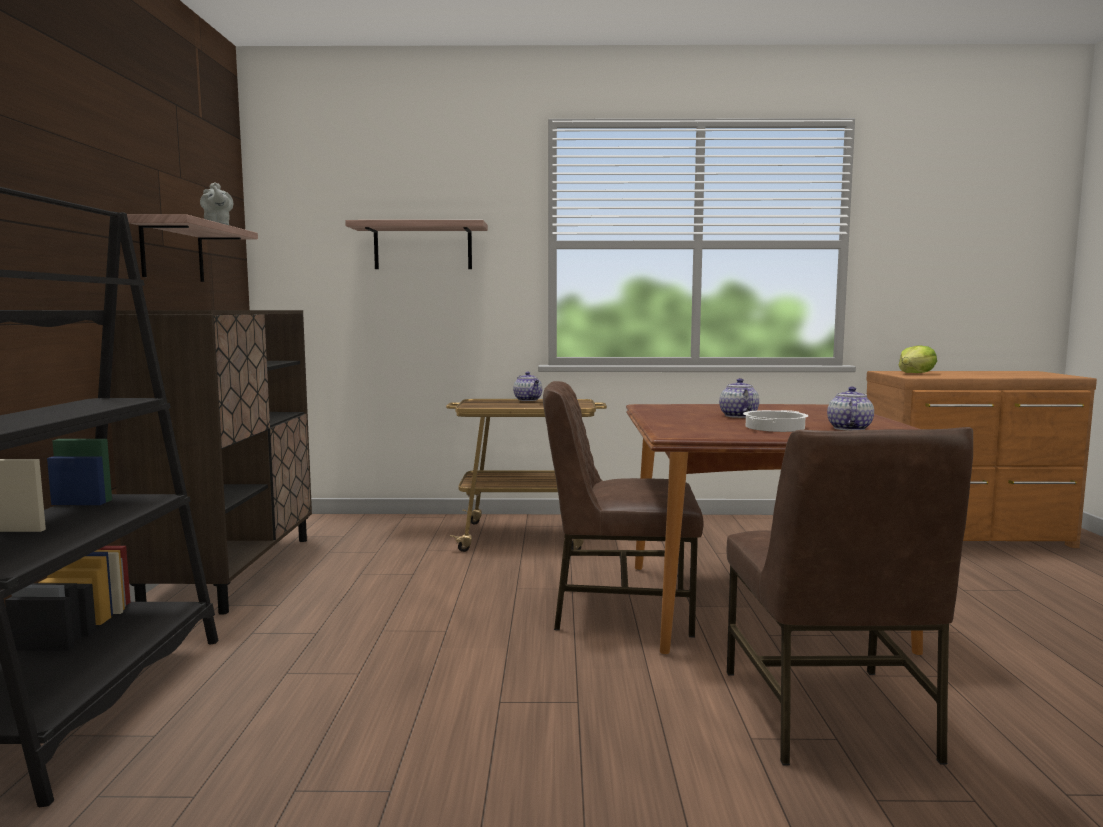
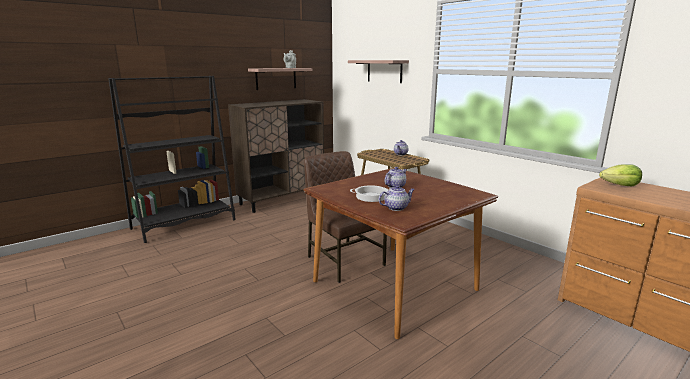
camera: 50 degrees right, 10 degrees up
(829, 715) = (302, 329): brown chair -> none

